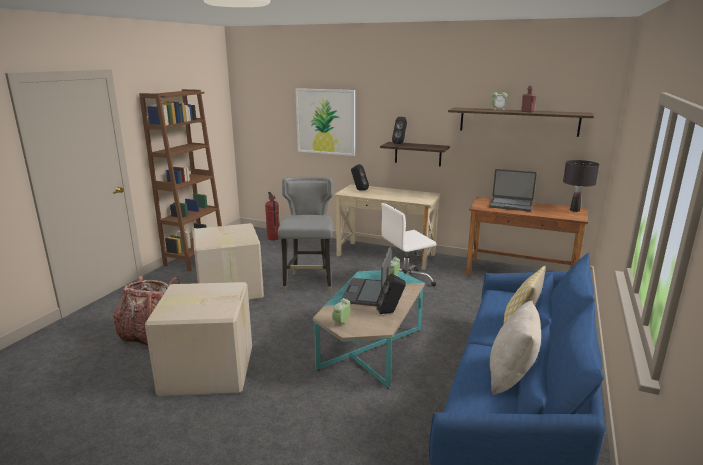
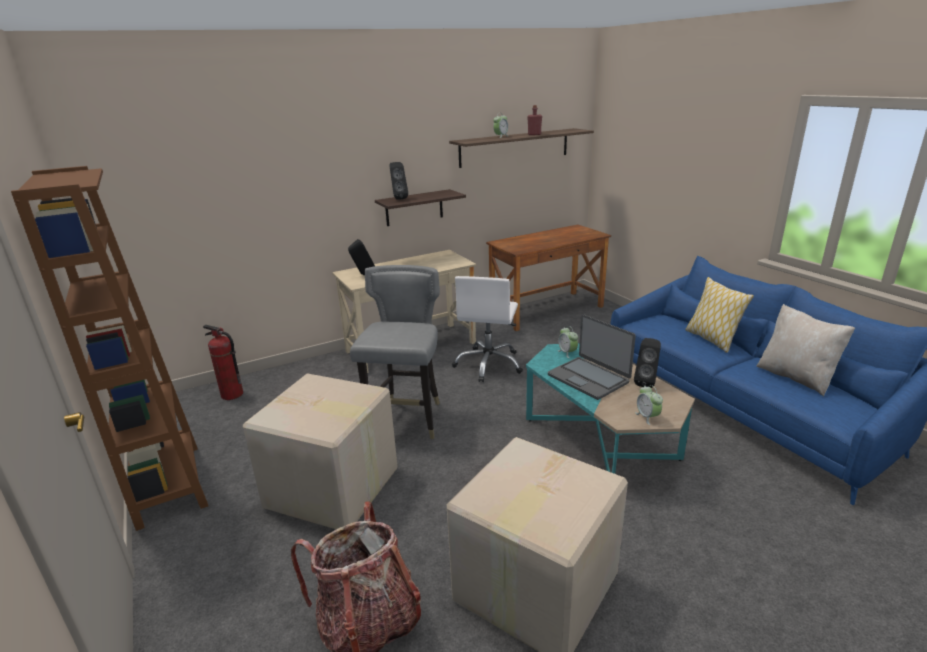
camera: 50 degrees left, 5 degrees up
(309, 284) = (407, 420): grey chair -> grey chair turned 60 degrees clockwise
(326, 121) = (274, 189): picture -> none
(511, 205) = (532, 240): laptop -> none
(574, 210) = (579, 229): black table lamp -> none

